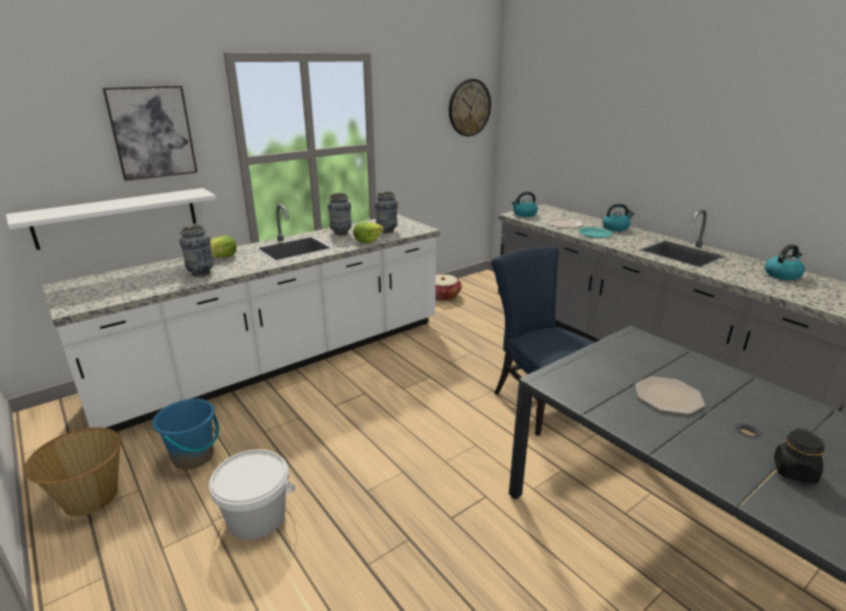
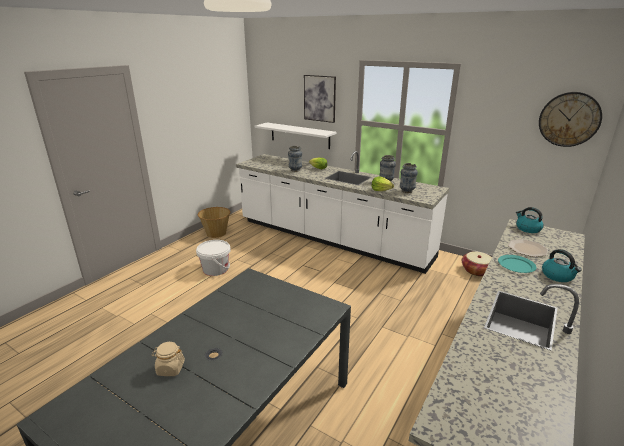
camera: 70 degrees right, 0 degrees up
(194, 457) = (246, 243): blue bucket -> none
(537, 400) = (360, 340): blue chair -> none
(668, 397) = (245, 321): plate -> none
(782, 275) = (527, 393): kettle -> none
(794, 471) = (170, 368): black jar -> beige jar

